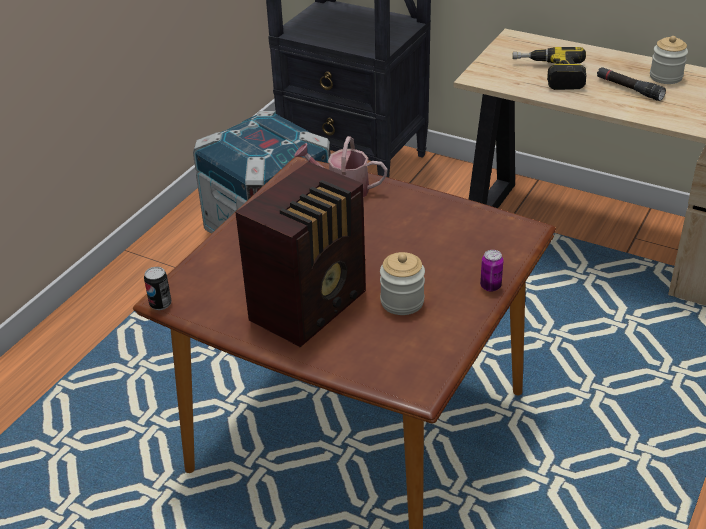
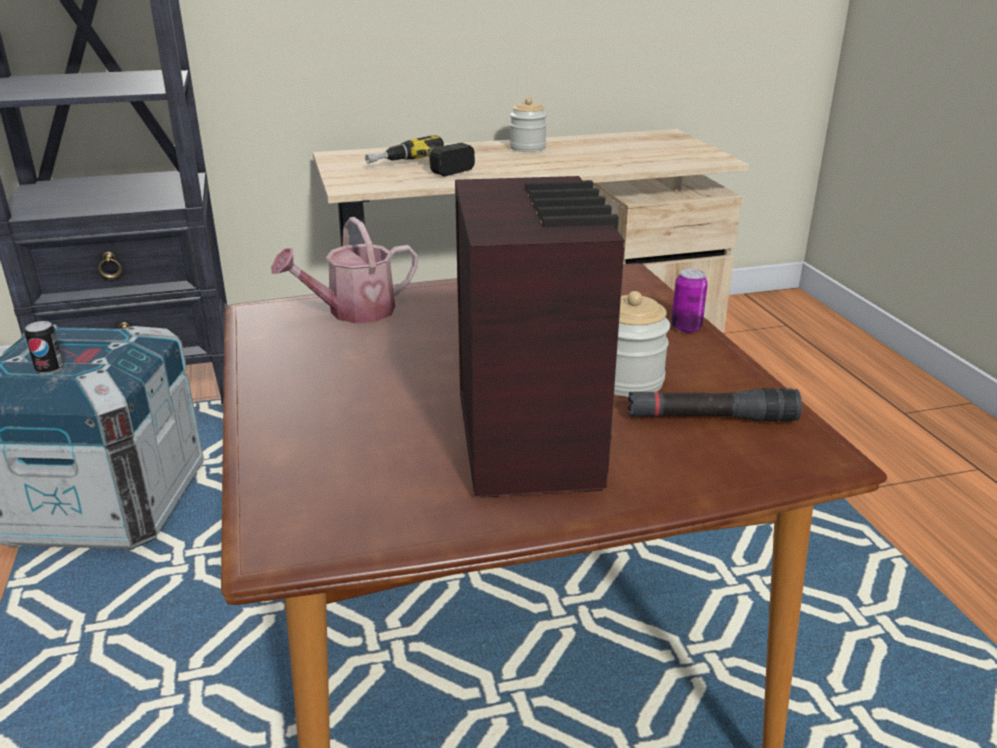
camera: 45 degrees left, 10 degrees down
(160, 304) = (280, 555): can -> can (50, 369)
(629, 89) = (512, 161): black flashlight -> black flashlight (710, 418)

